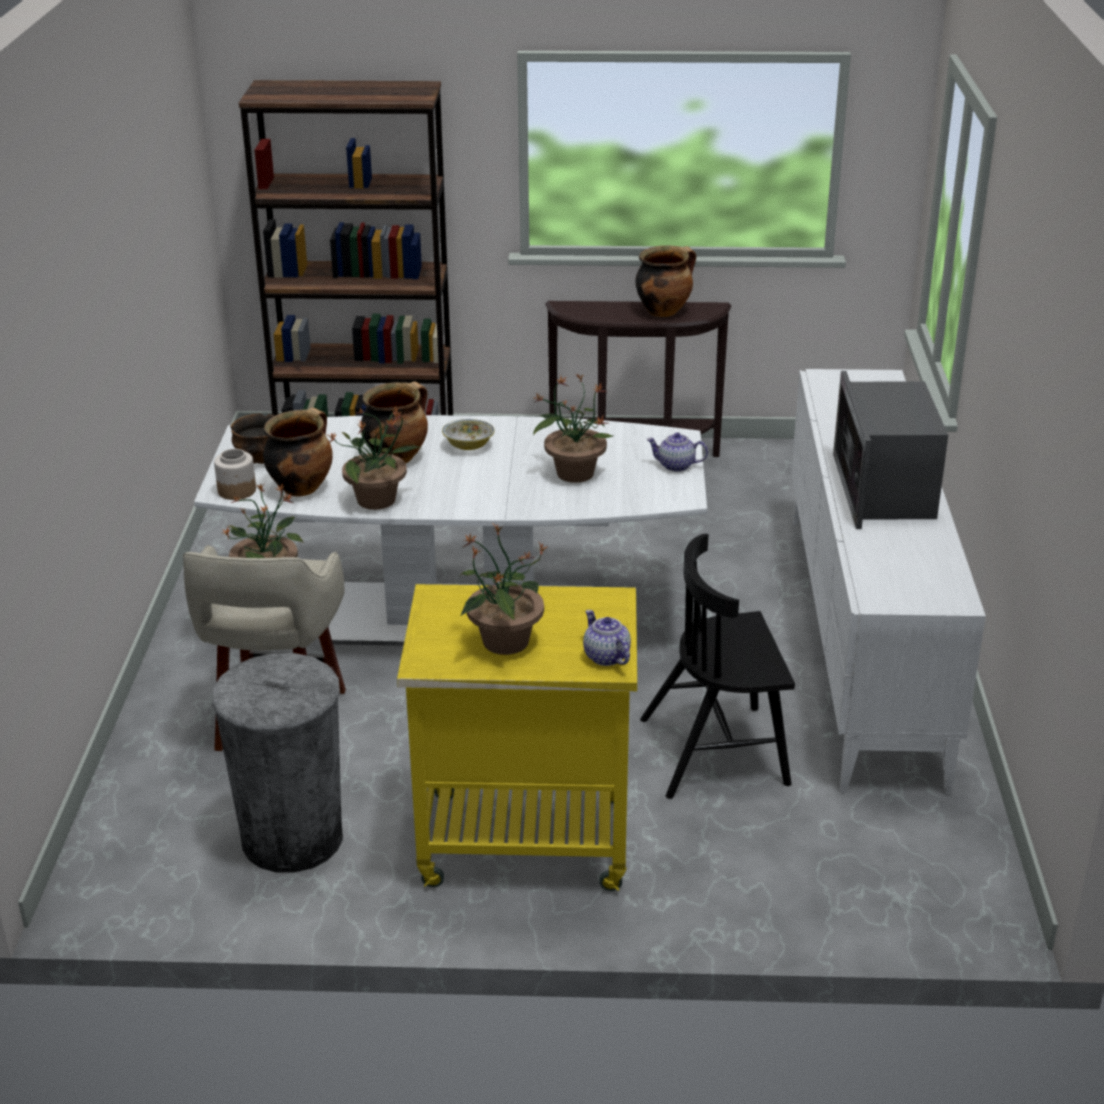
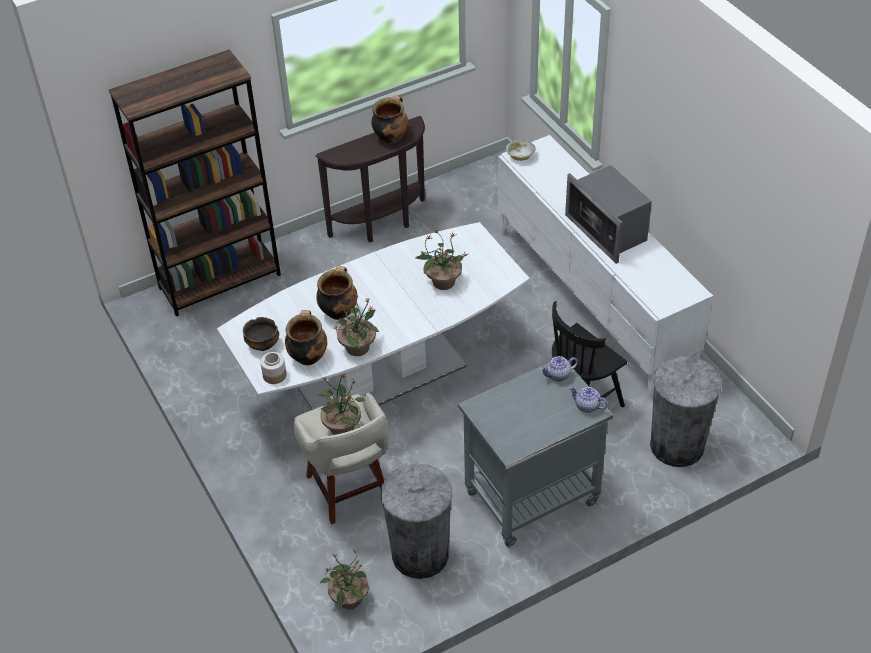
camera: 30 degrees left, 15 degrees up
(468, 445) = (369, 286): bowl -> bowl (520, 156)
(504, 642) = (534, 420): potted plant -> potted plant (349, 599)
(522, 841) = (530, 499): yellow cart -> grey cart
(675, 466) = (489, 254): teapot -> teapot (558, 375)
(831, 872) = (677, 445): none -> grey trash can

